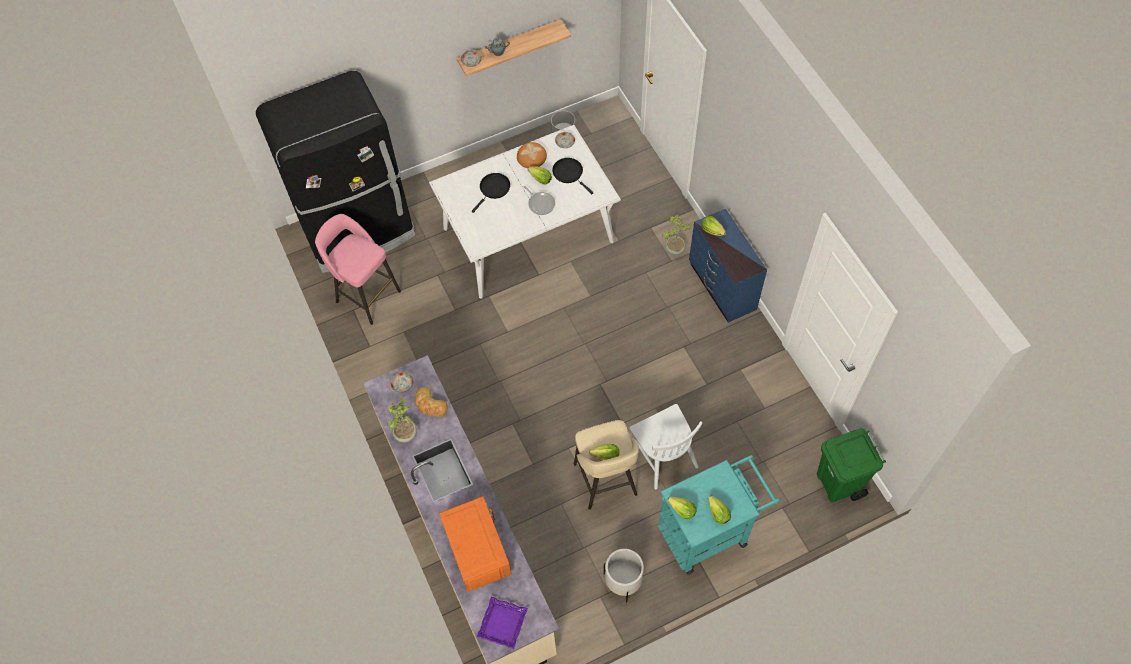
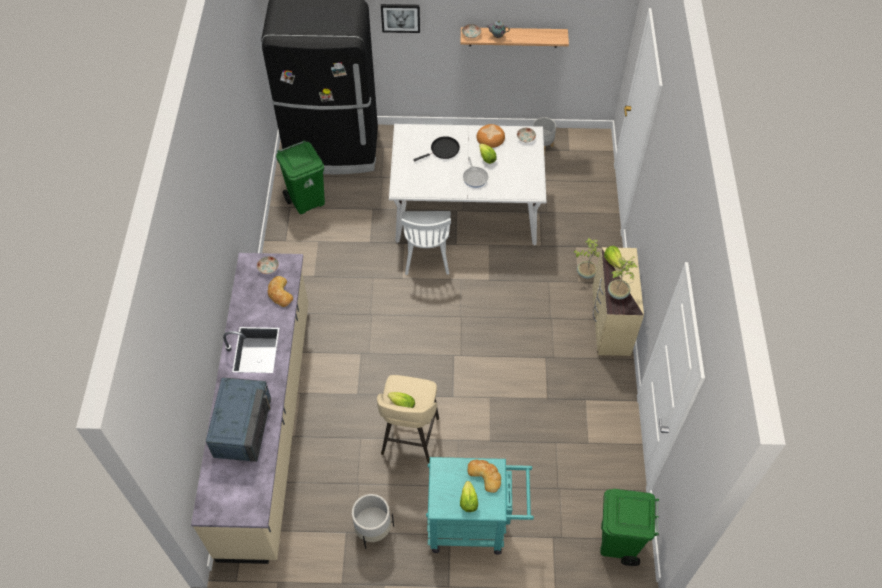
camera: 25 degrees right, 5 degrees down
(366, 295) = (307, 201): pink stool -> green trash can
(394, 72) = (400, 17): none -> picture
(406, 433) = (246, 307): potted plant -> potted plant (618, 293)
(476, 549) = (242, 426): orange microwave -> blue microwave
(502, 623) = (223, 498): purple tray -> none
(569, 173) = (514, 163): black frying pan -> none
(662, 455) = (471, 439): white chair -> white chair (427, 254)
(682, 510) = (438, 483): lettuce -> none
(718, 483) = (485, 475): none -> bread
(721, 286) = (610, 322): blue dresser -> beige dresser

